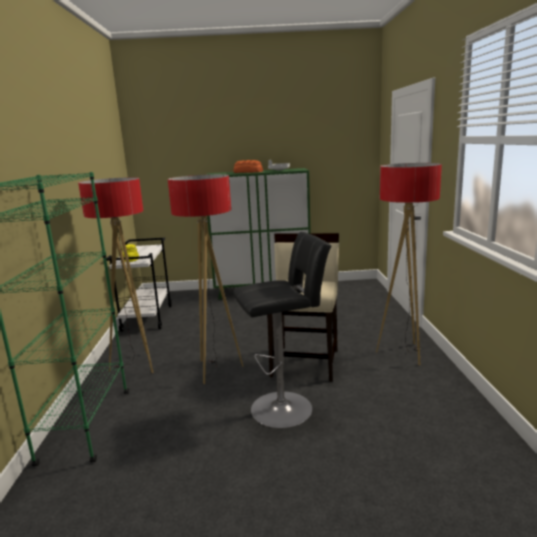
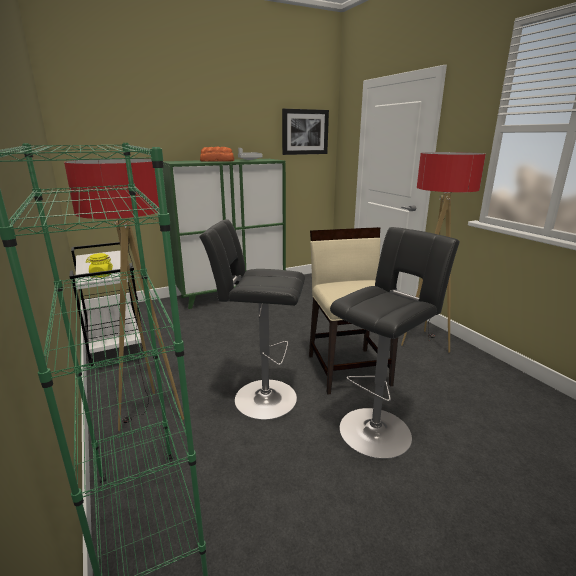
camera: 25 degrees left, 5 degrees up
(216, 370) = (260, 398): floor lamp -> black stool
(343, 142) = (305, 132): none -> picture

